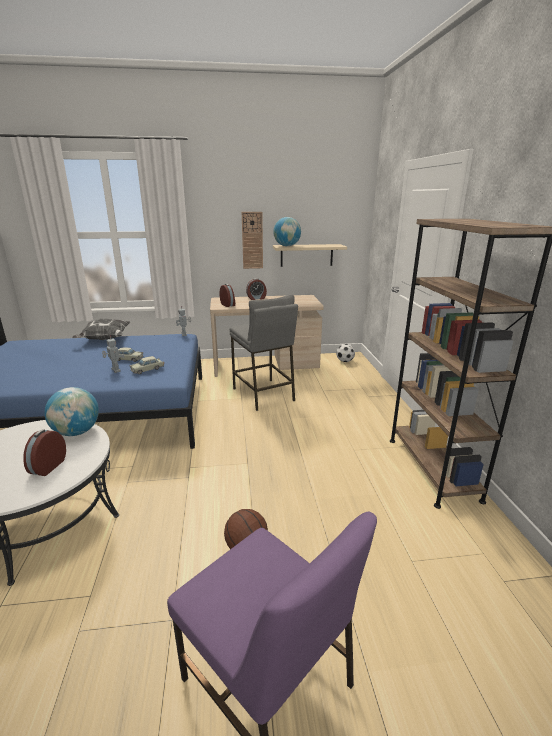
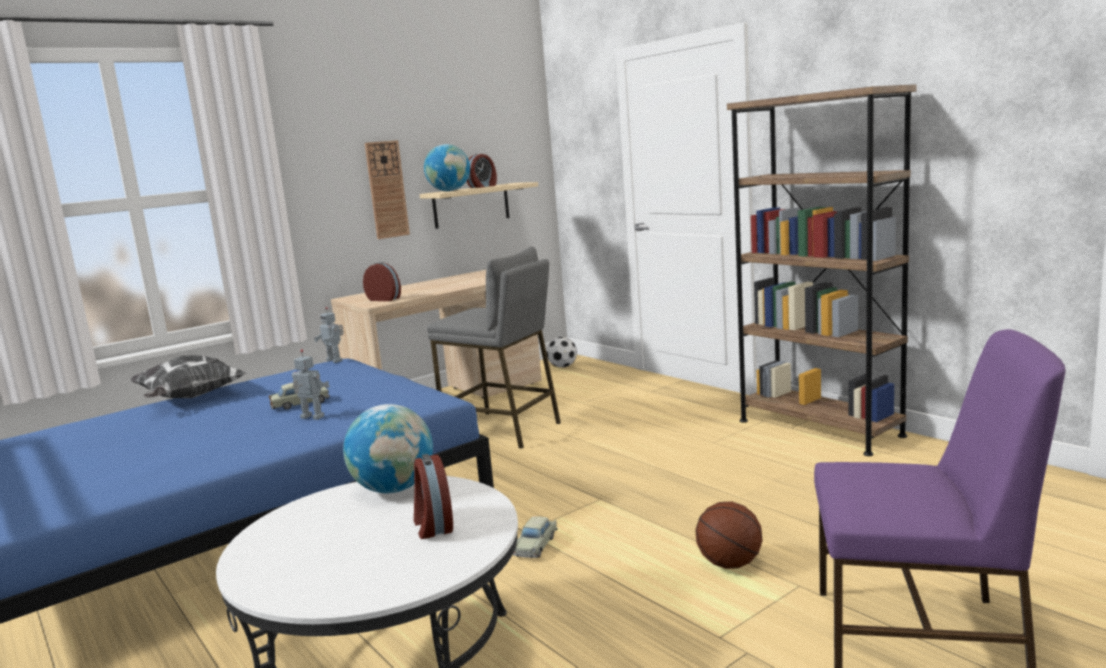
camera: 30 degrees left, 10 degrees down
(147, 369) = (369, 402): beige toy car -> beige toy car (536, 545)
(256, 298) = (412, 286): alarm clock -> alarm clock (483, 186)

